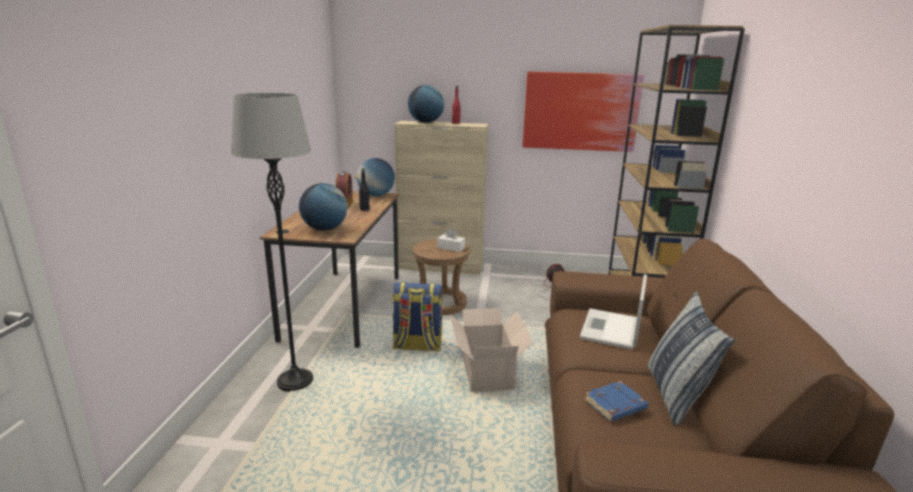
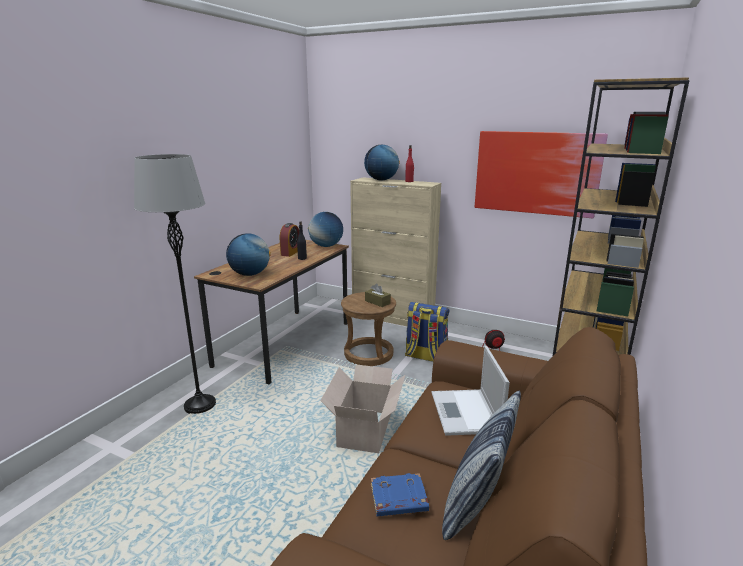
camera: 20 degrees right, 0 degrees up
(417, 346) = (319, 392): backpack -> backpack (425, 356)
(451, 248) = (377, 302): white tissue box -> brown tissue box
(611, 330) = (466, 413): laptop -> laptop turned 45 degrees counterclockwise

